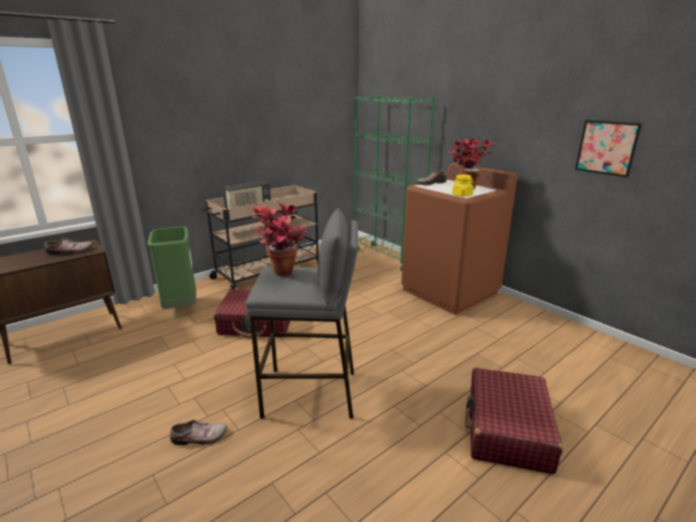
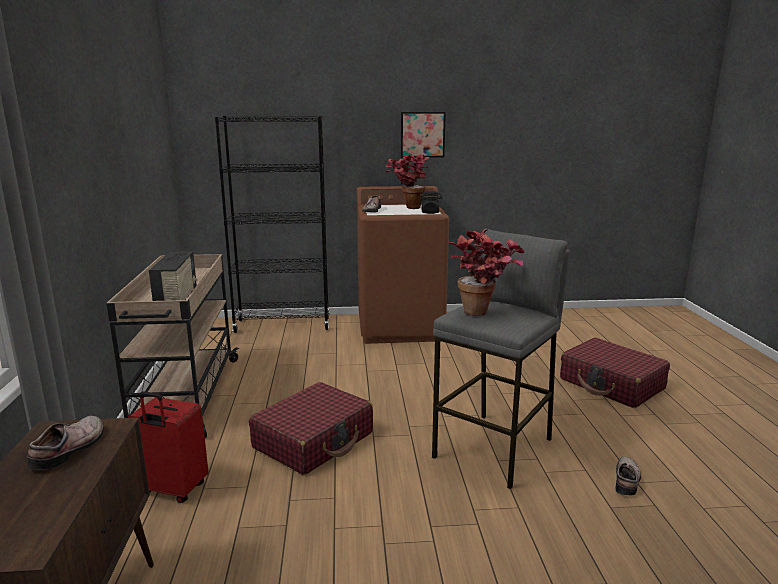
camera: 55 degrees left, 5 degrees down
(180, 307) = (173, 490): green trash can -> red suitcase
(199, 438) = (513, 538): shoe -> shoe (628, 481)
(387, 257) = (283, 325): green bookcase -> black bookcase
(462, 195) = (430, 212): yellow jar -> black jar
(606, 148) = (510, 151): picture -> picture (422, 134)

